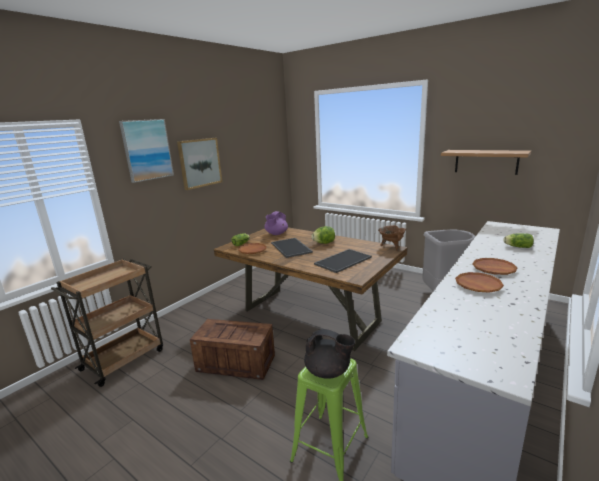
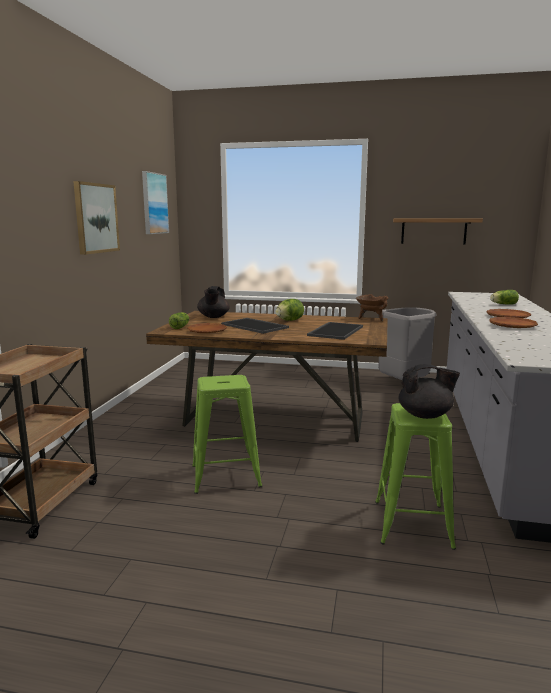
camera: 25 degrees left, 5 degrees down
(147, 150) = (42, 185): picture -> picture (154, 203)
(237, 363) = (225, 476): crate -> green stool
(276, 234) = (213, 317): purple teapot -> black teapot

